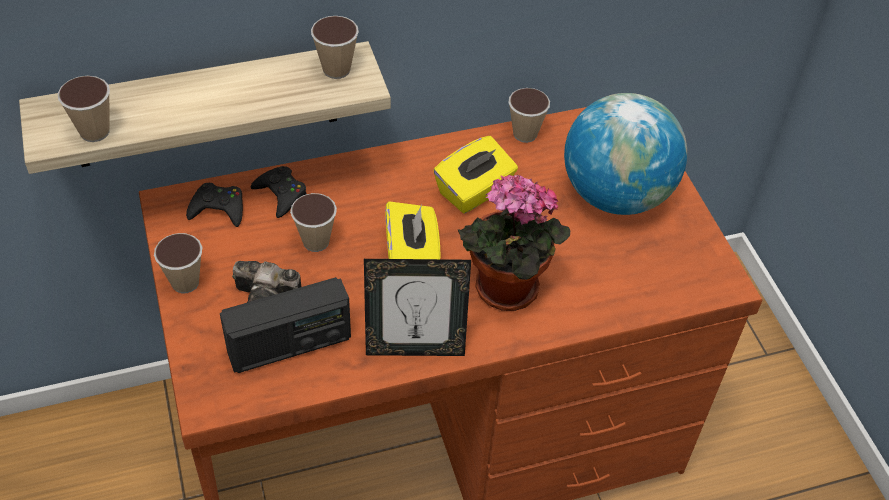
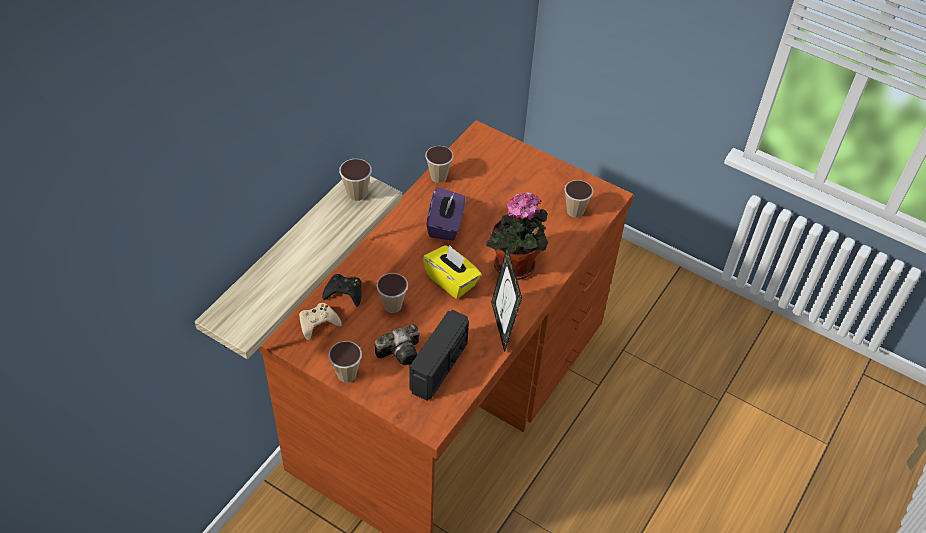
camera: 40 degrees left, 0 degrees up
(95, 132) = (265, 310): cup -> cup (575, 211)
(218, 209) = (318, 323): black game controller -> beige game controller
(415, 348) = (503, 326): picture frame -> picture frame turned 120 degrees clockwise
(474, 191) = (446, 225): yellow tissue box -> purple tissue box
(616, 194) = (517, 182): globe -> none

